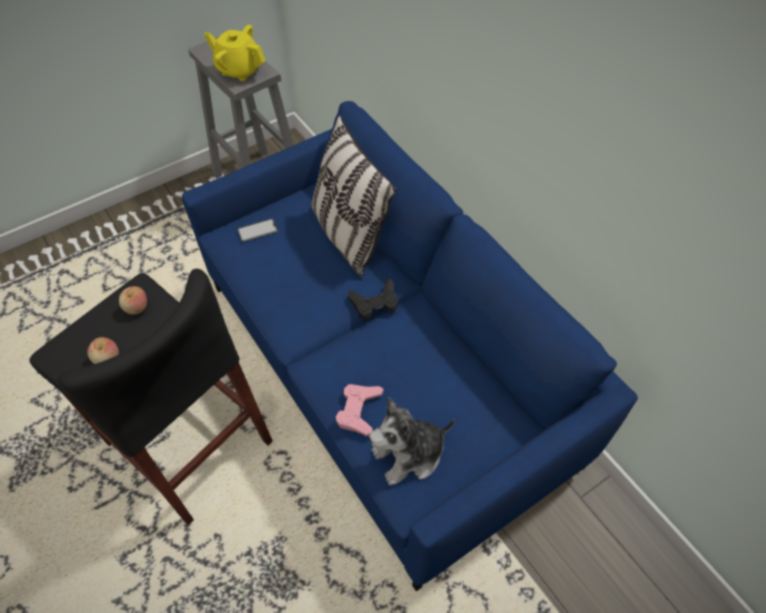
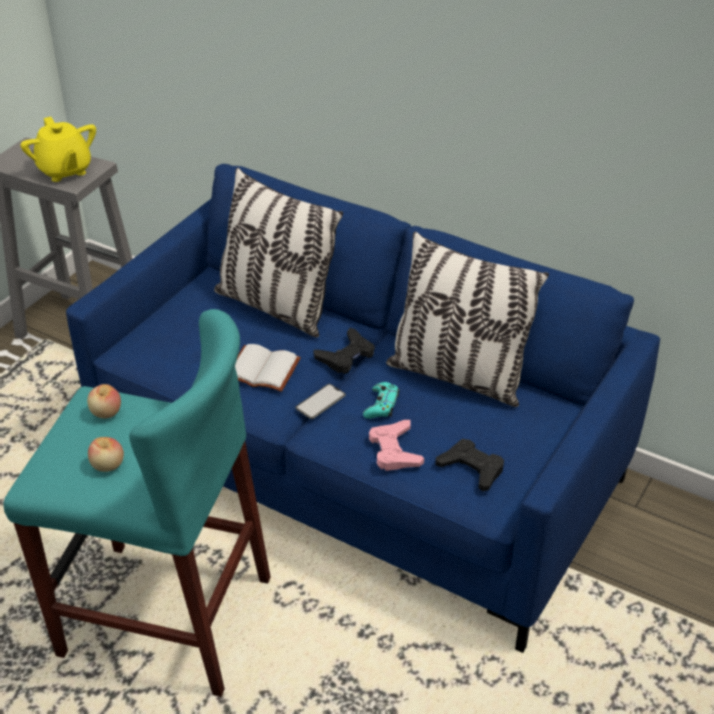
camera: 25 degrees left, 15 degrees down
(188, 442) = (165, 617): black stool -> turquoise stool
(239, 70) = (64, 170): yellow teapot -> yellow teapot turned 120 degrees counterclockwise
(257, 230) = (166, 331): phone -> phone (320, 401)
(303, 293) = (260, 371): none -> white book
(374, 362) = (381, 405): none -> turquoise game controller
(409, 454) = (471, 469): plush toy -> black game controller
(451, 356) = (458, 376): none -> pillow

